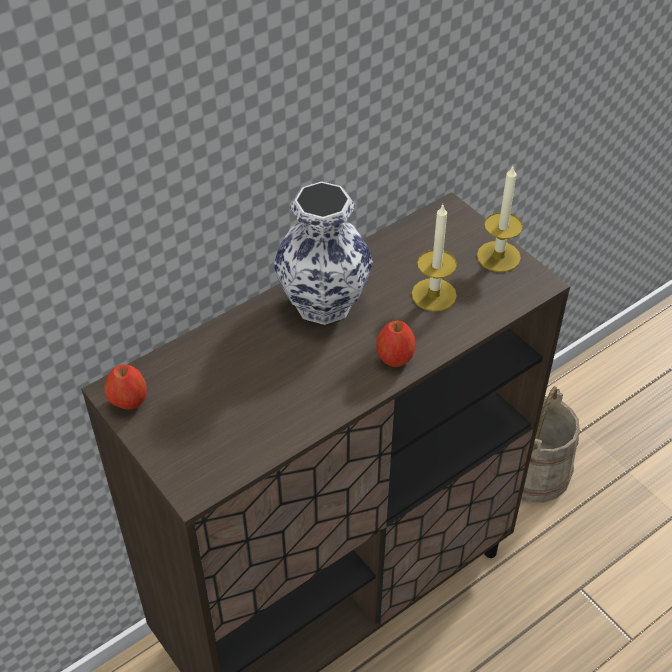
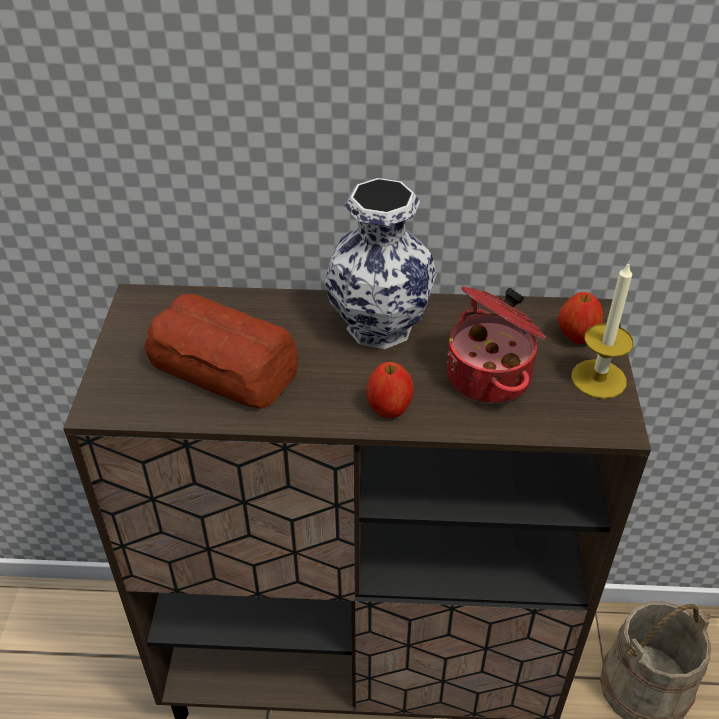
camera: 40 degrees right, 5 degrees down
(128, 402) = (137, 312): apple -> apple (576, 337)
(250, 401) = (224, 367): none -> bread
(434, 295) = (491, 376): candle -> cooking pot

